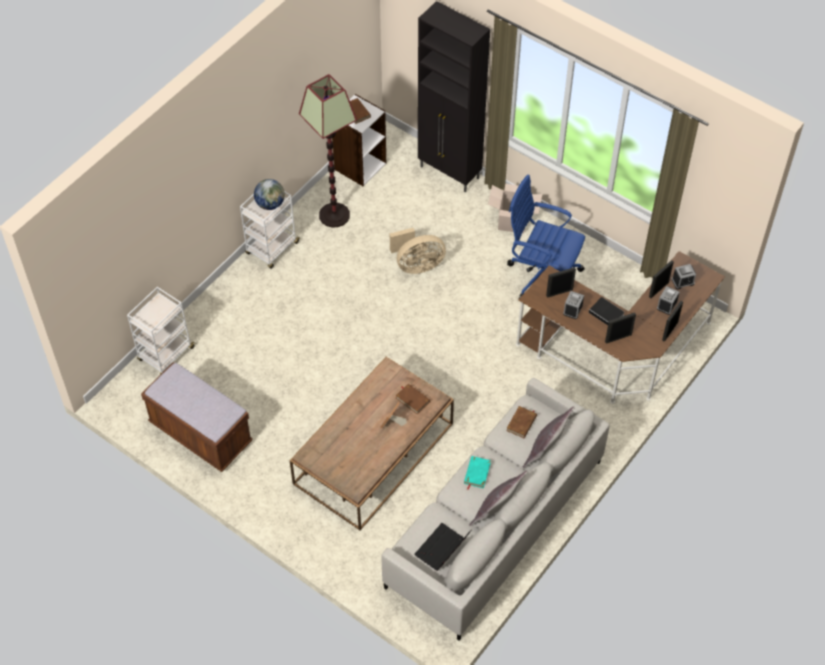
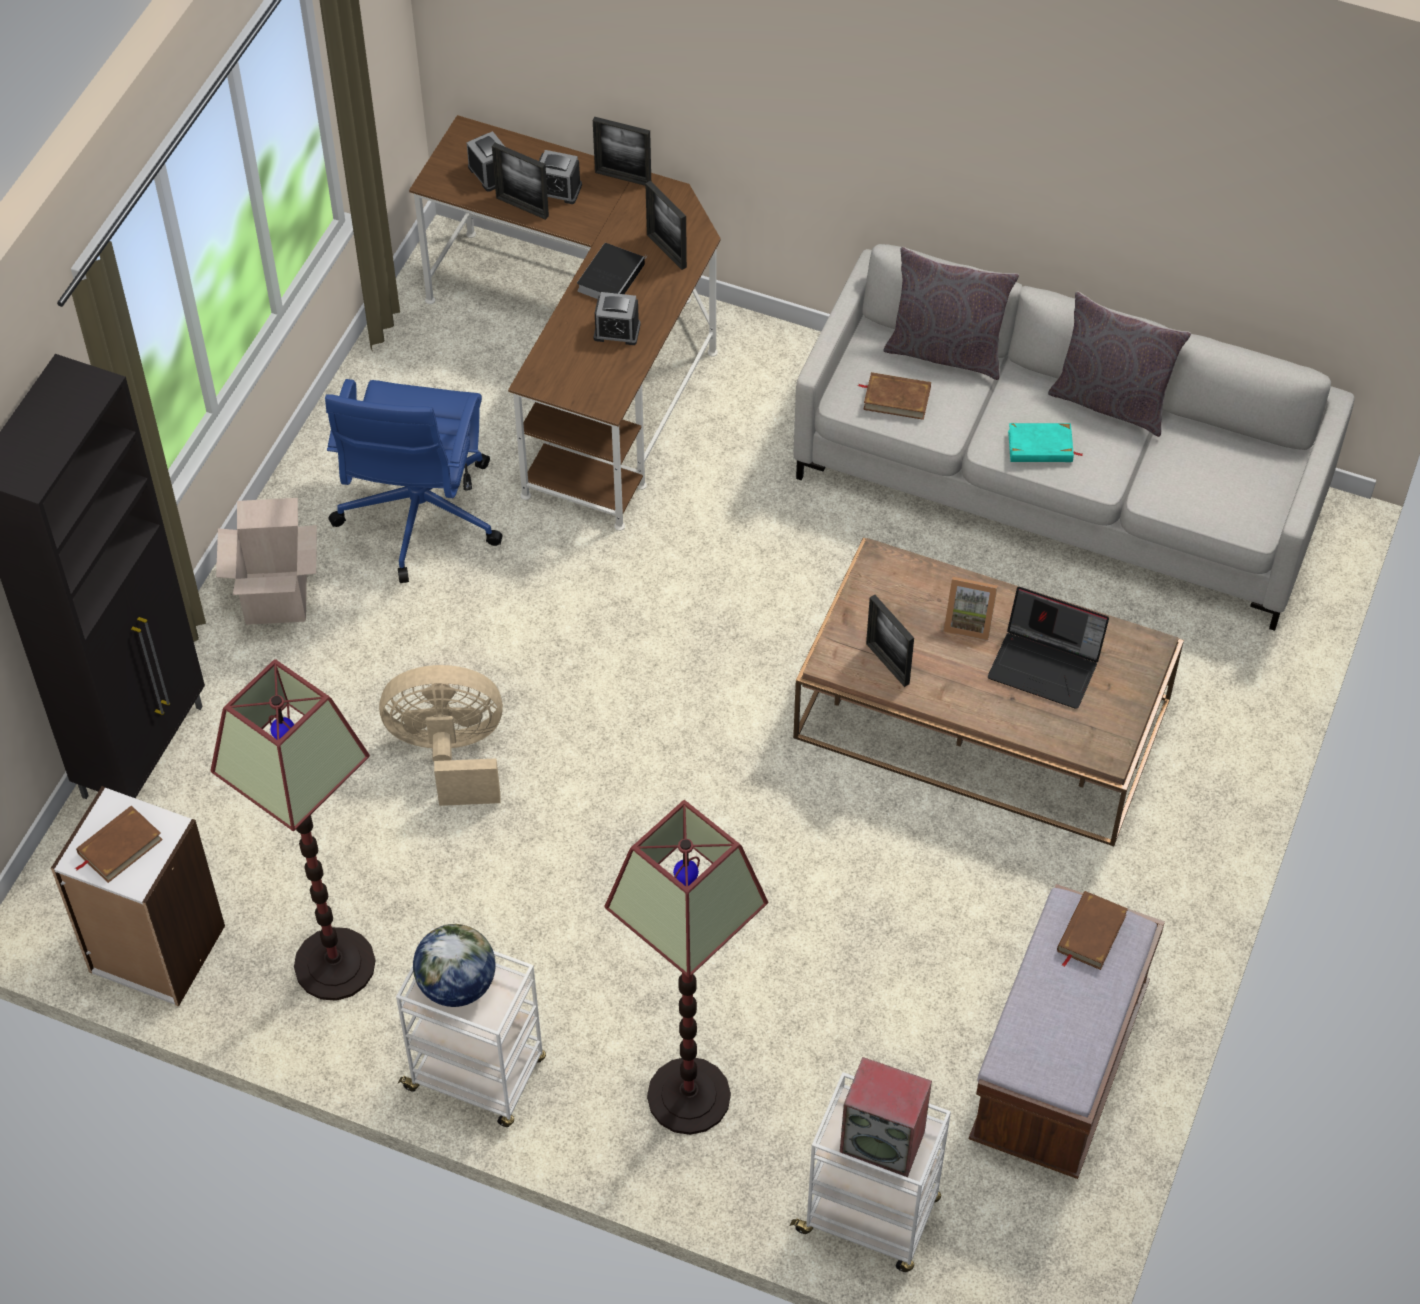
camera: 105 degrees left, 0 degrees up
(153, 315) = (883, 1142): none -> speaker
(238, 310) = (688, 1095): none -> floor lamp
(413, 400) = (897, 599): brown book -> brown book (1090, 933)
(417, 265) = (450, 754): beige fan -> beige fan turned 60 degrees counterclockwise
(442, 550) = (1231, 466): laptop -> laptop (1046, 665)
(559, 292) = (579, 360): picture frame -> picture frame (887, 664)

